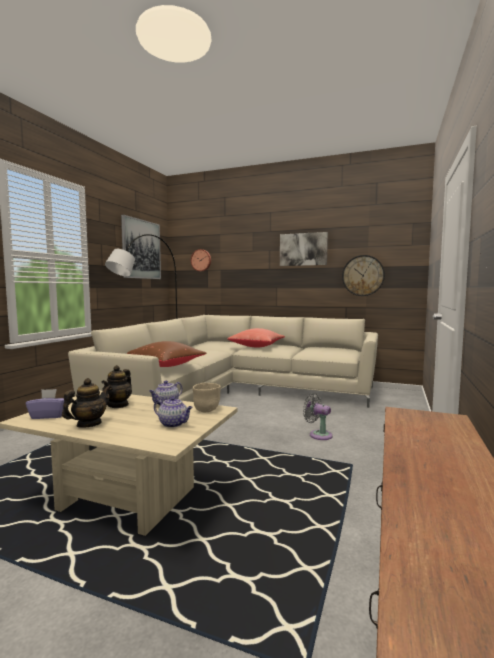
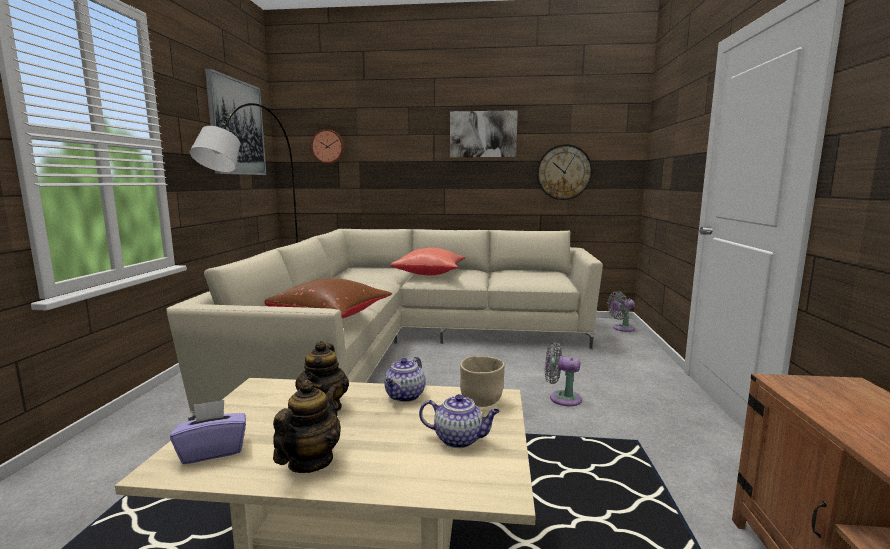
camera: 15 degrees left, 5 degrees up
(405, 396) = (621, 328): none -> grey fan

